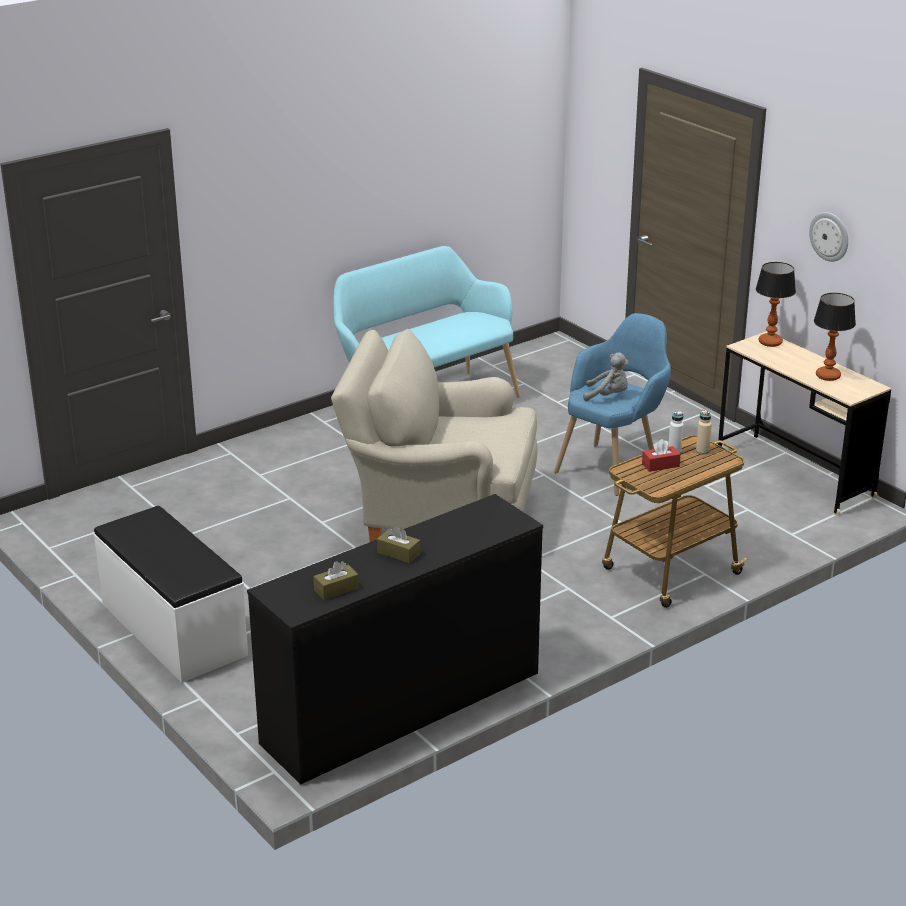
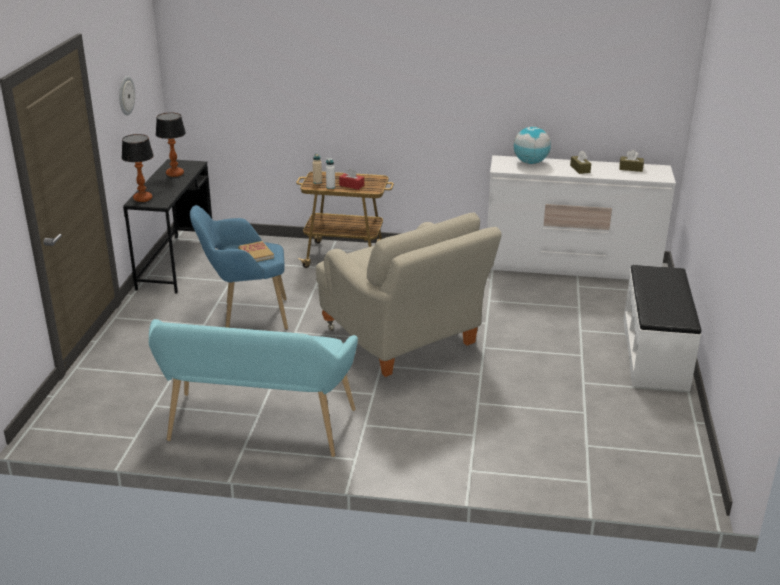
camera: 135 degrees left, 0 degrees up
(401, 708) = (571, 267): black dresser -> white dresser
(475, 534) = (530, 162): none -> globe
(608, 396) = (256, 253): grey plush toy -> book
(794, 474) = (176, 263): beige desk -> black desk

